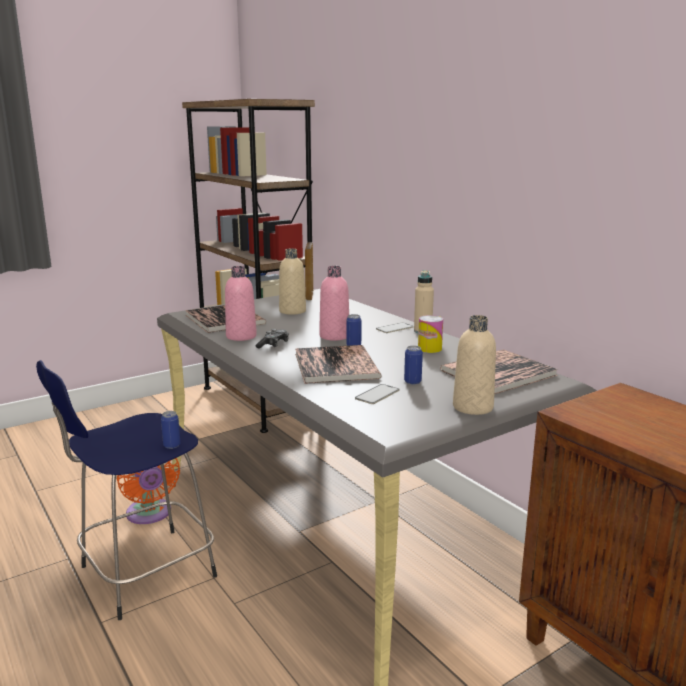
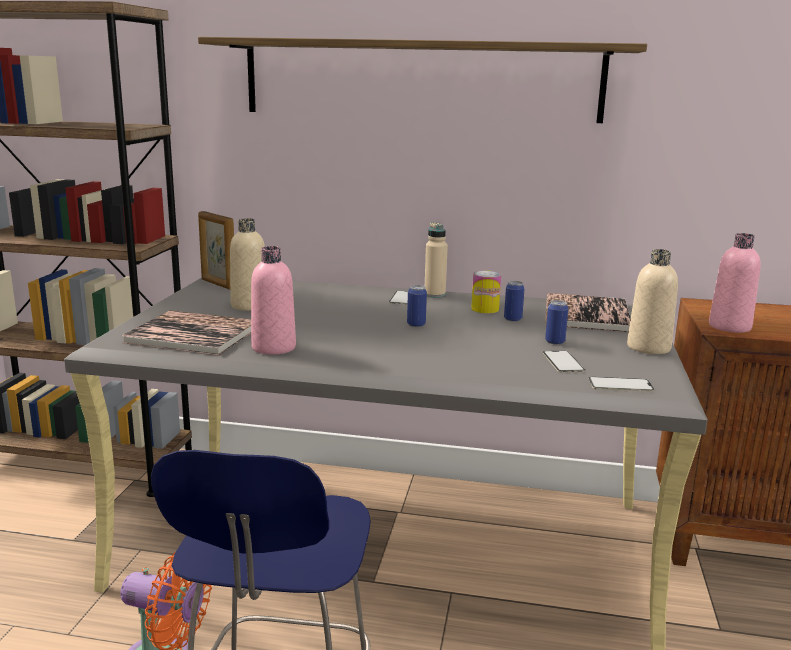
camera: 45 degrees left, 0 degrees up
(172, 445) = (341, 517): can -> can (512, 319)
(274, 345) = (337, 346): game controller -> none
(334, 336) = (371, 320): pink bottle -> pink bottle (729, 327)
(336, 366) = (457, 348): book -> none
(370, 420) = (620, 385): none -> phone
(439, 150) = (420, 80): none -> shelf

